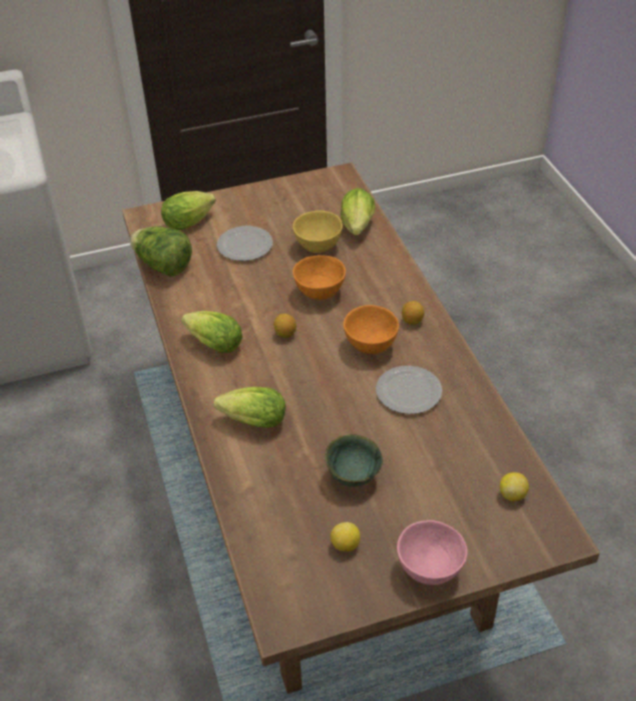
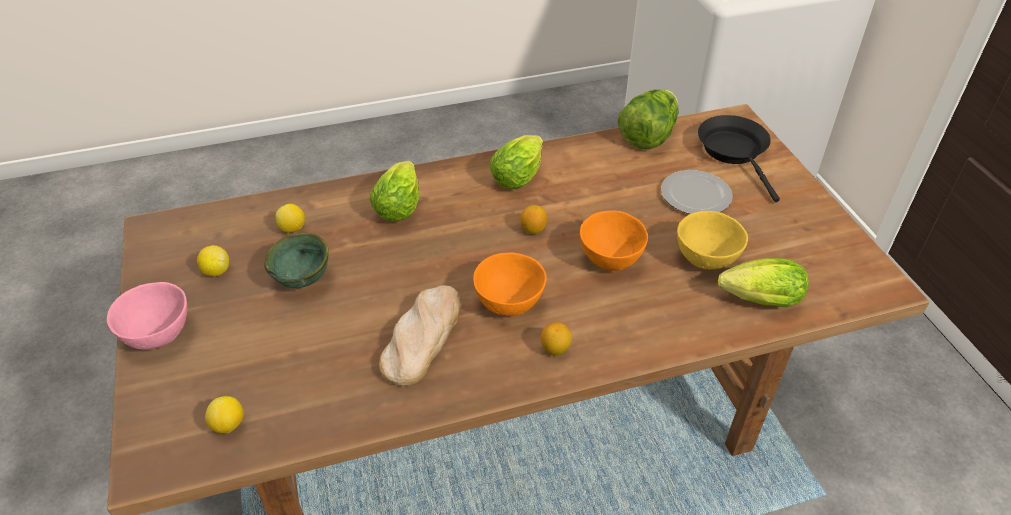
camera: 90 degrees right, 0 degrees up
(191, 221) = (735, 152): lettuce -> black frying pan
(284, 497) = (293, 229): none -> lemon
(409, 391) = (422, 337): plate -> bread

